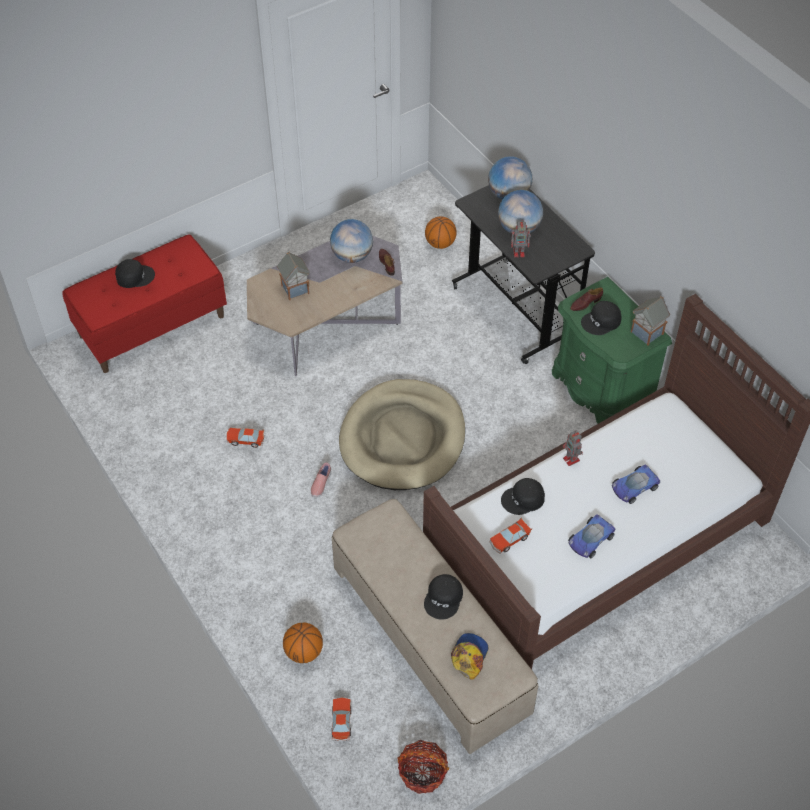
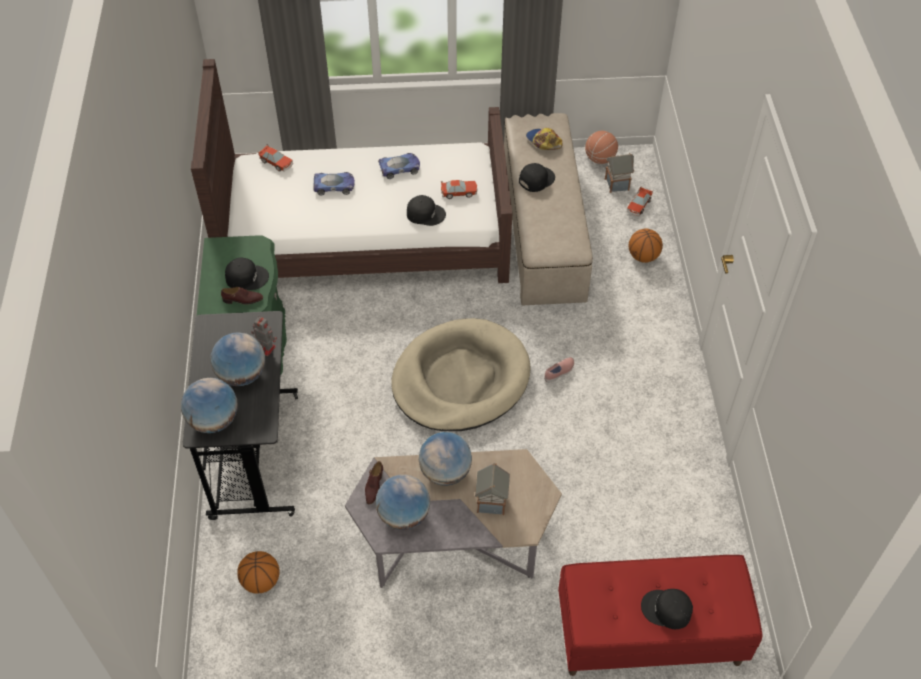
camera: 150 degrees left, 0 degrees up
(245, 440) = (607, 446): toy car -> toy car (276, 163)
(342, 293) = (445, 472): none -> globe
(422, 773) = (600, 158): basket -> basketball
(469, 656) = (543, 141): cap -> cap turned 90 degrees clockwise
(571, 460) = (362, 224): toy robot -> none
(646, 333) = (220, 249): toy house -> toy house (617, 184)

